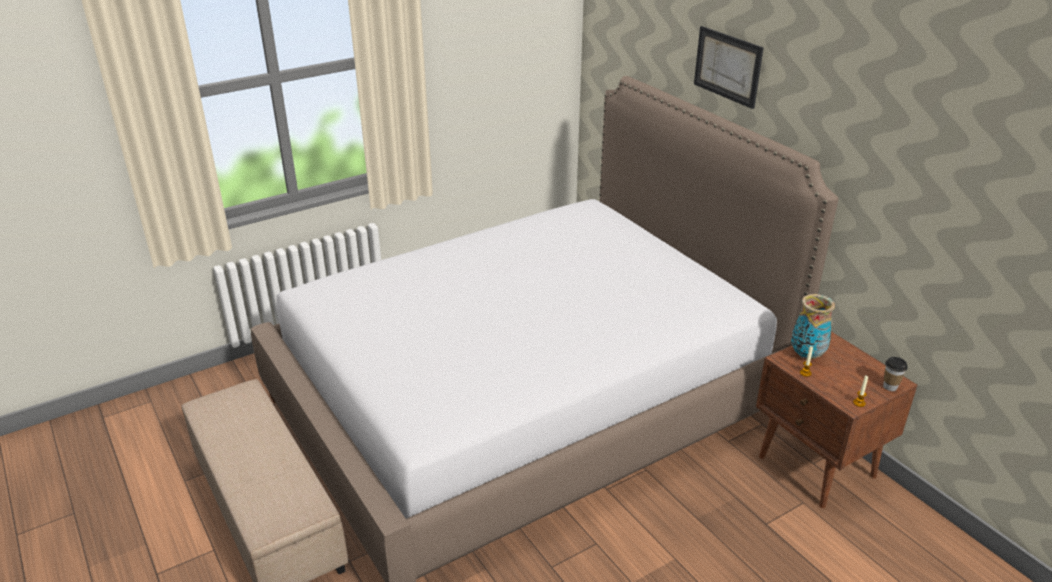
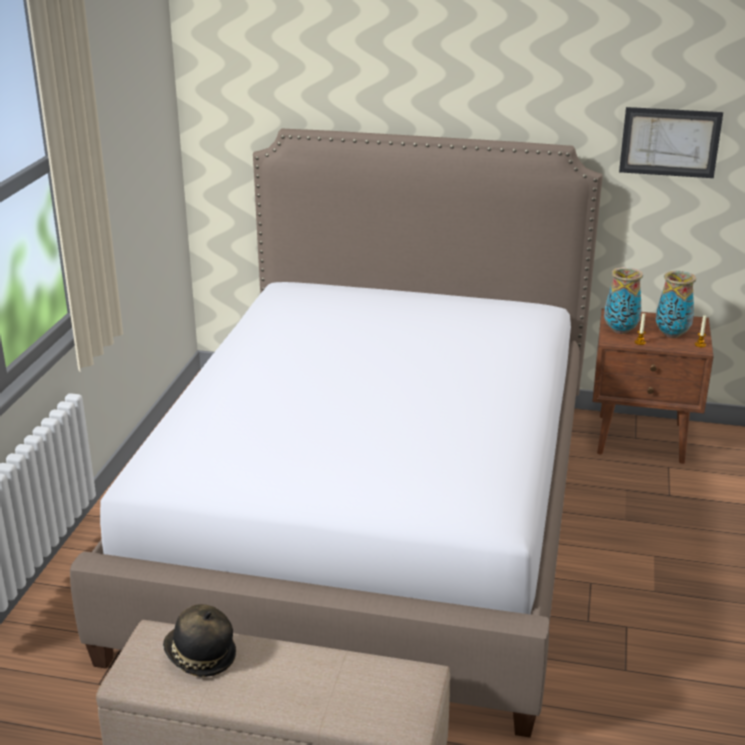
camera: 45 degrees left, 5 degrees down
(243, 416) = (199, 657): none -> hat
(728, 66) = (426, 84): picture -> picture (669, 142)
(848, 381) = (671, 334): none -> vase
(890, 387) = (698, 326): cup -> none

